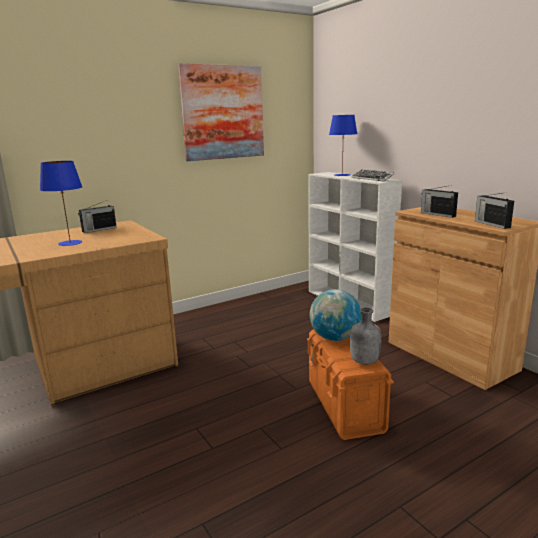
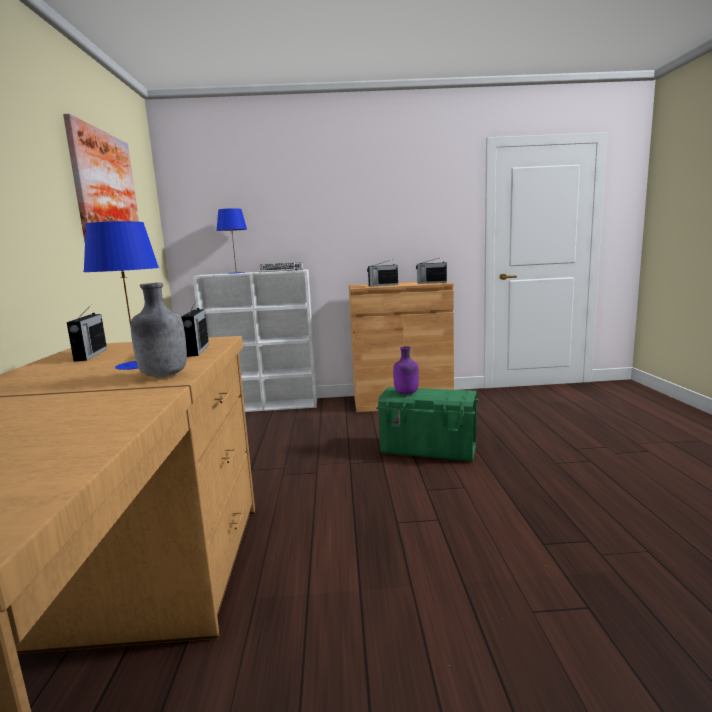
camera: 60 degrees left, 5 degrees down
(111, 242) = (197, 350): none -> radio
(334, 338) = (406, 393): globe -> purple bottle
(344, 406) = (429, 450): orange storage box -> green storage box
(364, 361) = (456, 393): grey bottle -> grey bottle (163, 375)

